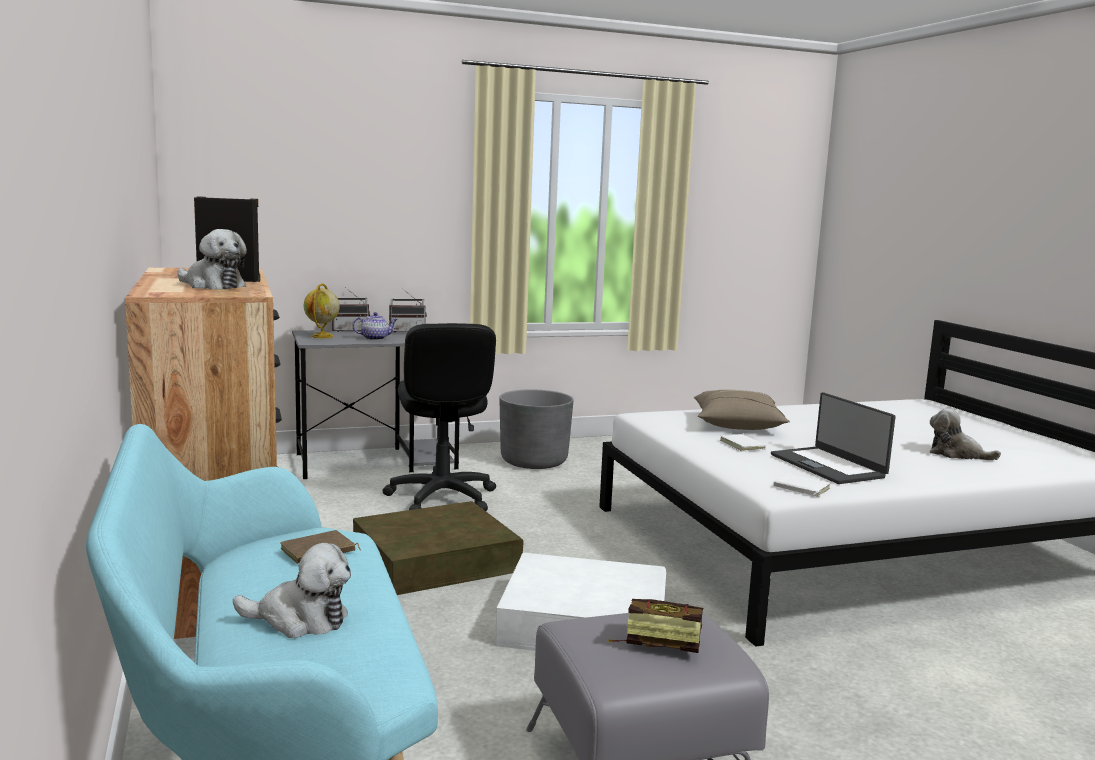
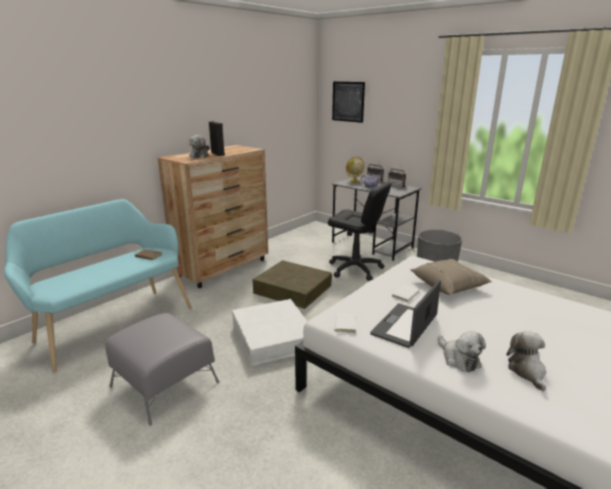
camera: 60 degrees right, 10 degrees up
(256, 172) = (348, 101): none -> picture
(300, 620) = (94, 270): plush toy -> plush toy (458, 359)
(441, 498) = (355, 269): black office chair -> black office chair turned 105 degrees counterclockwise
(654, 642) = (152, 335): book -> none

